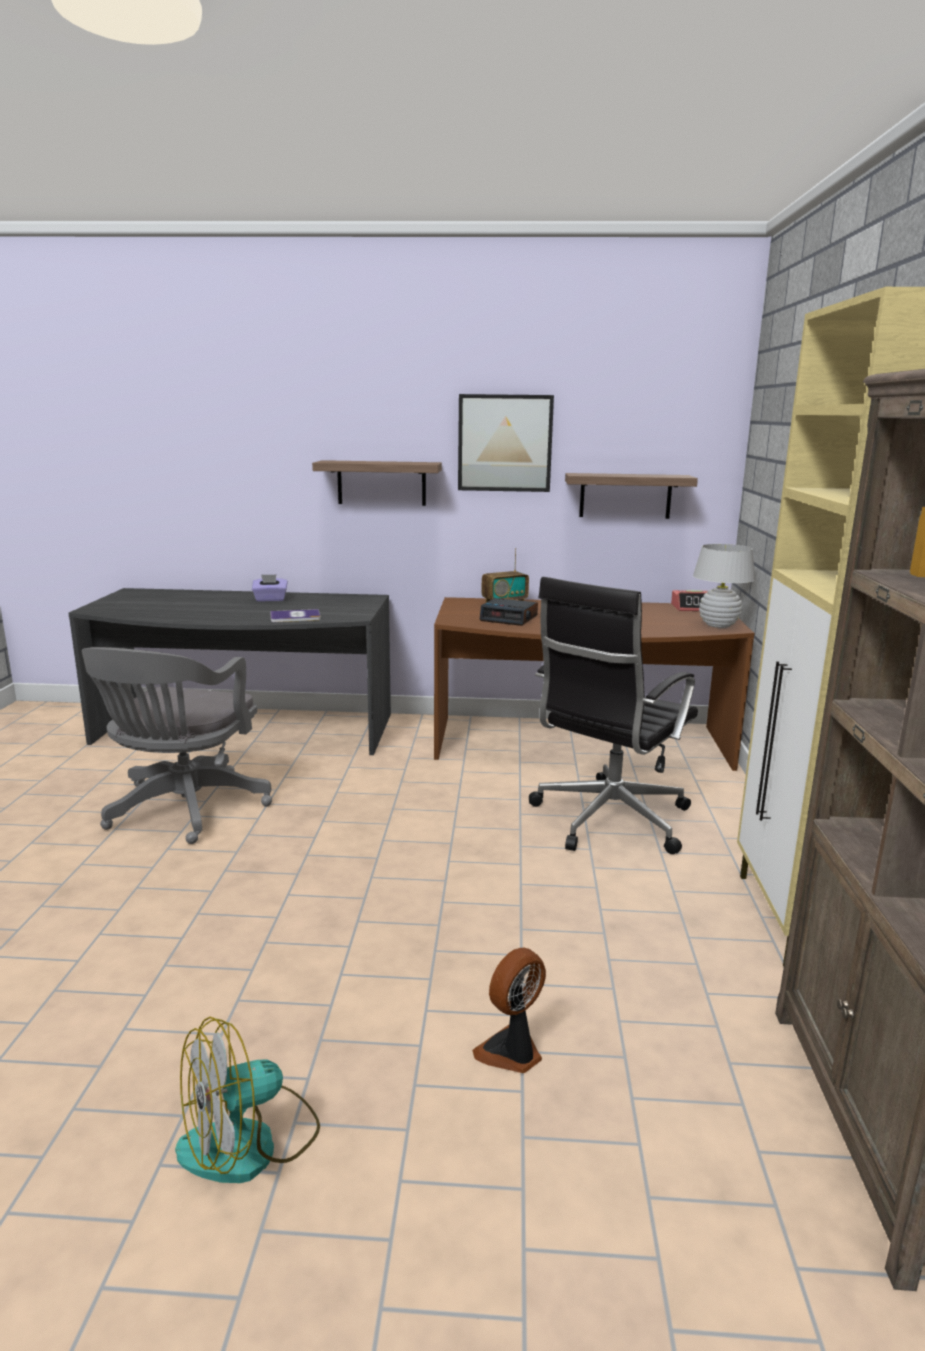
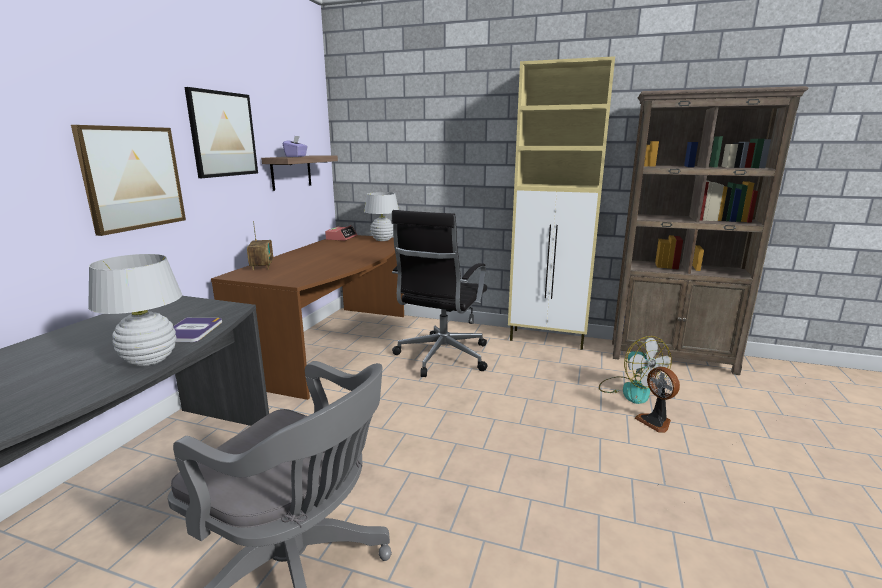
camera: 75 degrees left, 0 degrees up
(234, 619) = (149, 360): none -> white table lamp
(249, 1142) = (759, 517): fan -> fan (630, 389)
(270, 599) = (77, 340): purple tissue box -> purple tissue box (296, 156)
(381, 483) = (132, 178): shelf -> picture
(509, 618) = (311, 269): alarm clock -> none
(607, 820) = (441, 357): black office chair -> black office chair turned 60 degrees clockwise

